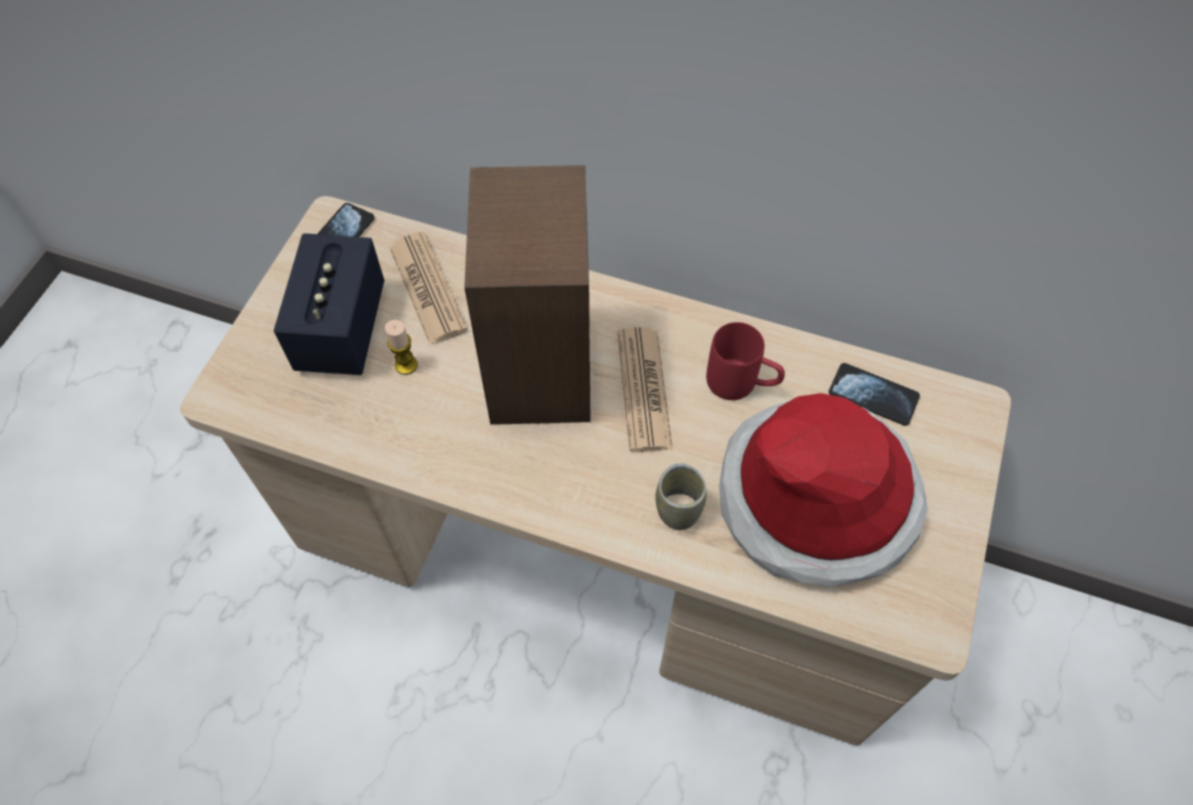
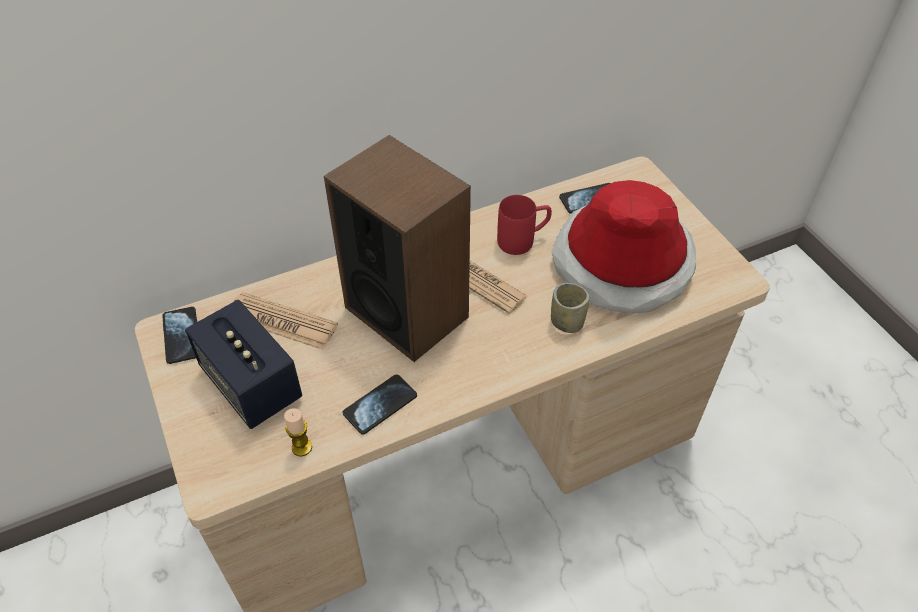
camera: 45 degrees left, 10 degrees down
(406, 365) = (321, 371): candle -> candle (302, 447)
(416, 440) = (380, 405): none -> phone

